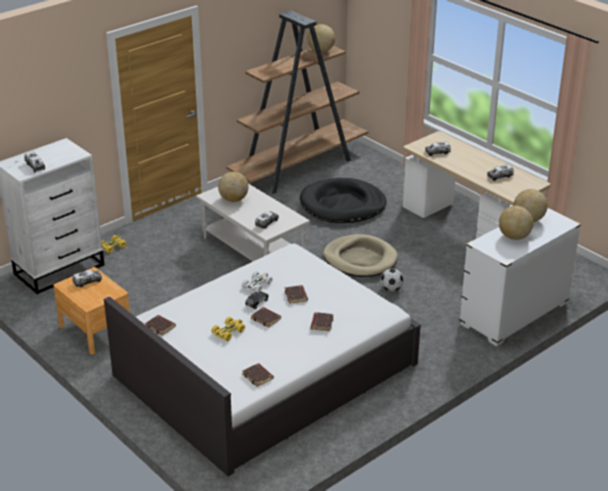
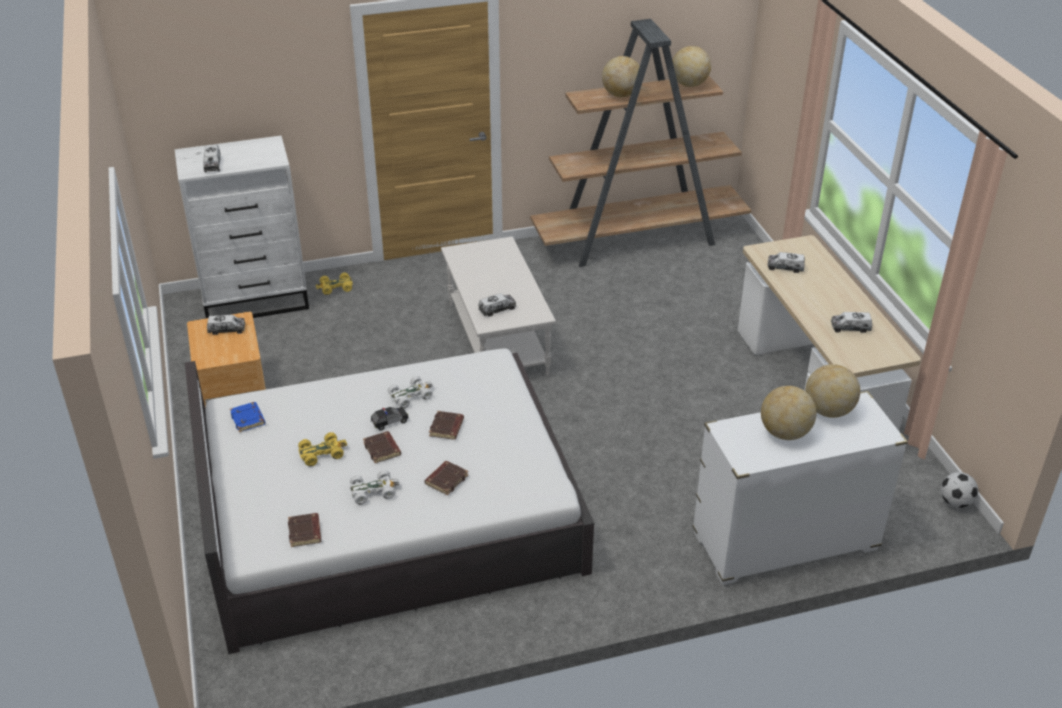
camera: 25 degrees right, 5 degrees up
(160, 327) = (248, 419): brown book -> blue book
(233, 199) = (481, 265): globe -> globe (621, 95)
(281, 342) = (373, 491): none -> white toy car
(343, 205) = (659, 306): black dog bed -> none
(360, 259) = (625, 391): beige dog bed -> none
(391, 289) = (636, 448): football -> football (955, 502)

